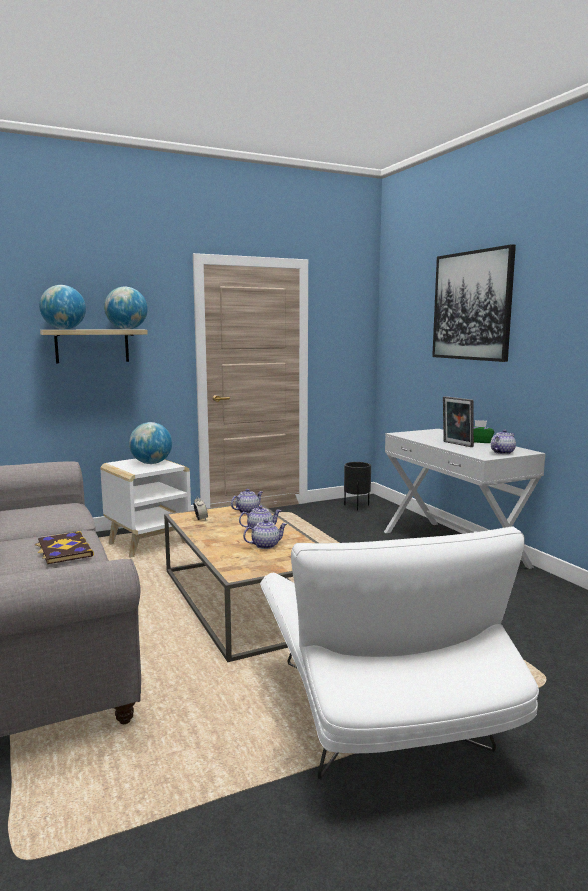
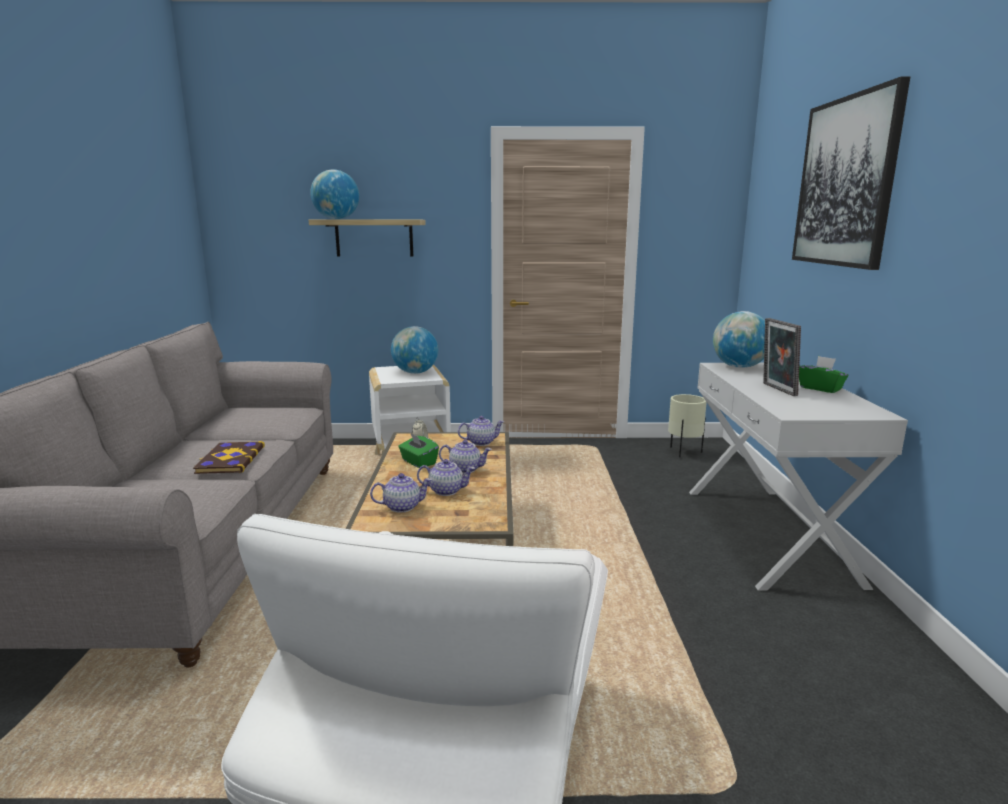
camera: 25 degrees right, 5 degrees up
(127, 329) = (403, 219): globe -> globe (739, 367)
(217, 531) = (418, 462): none -> green tissue box
(357, 507) = (684, 452): black planter -> beige planter
(502, 452) = (831, 410): teapot -> teapot (402, 506)

